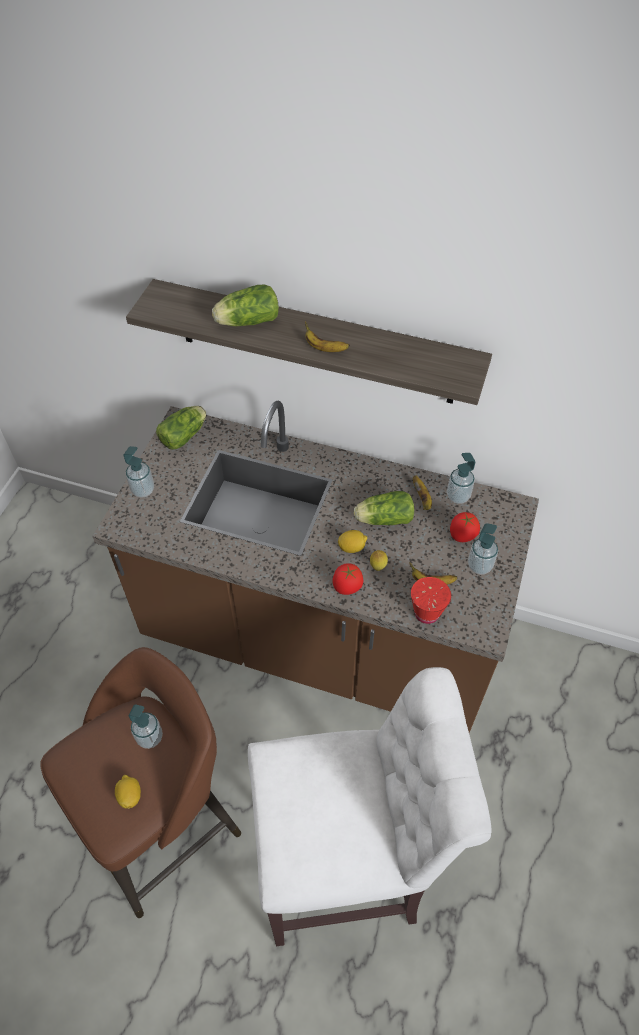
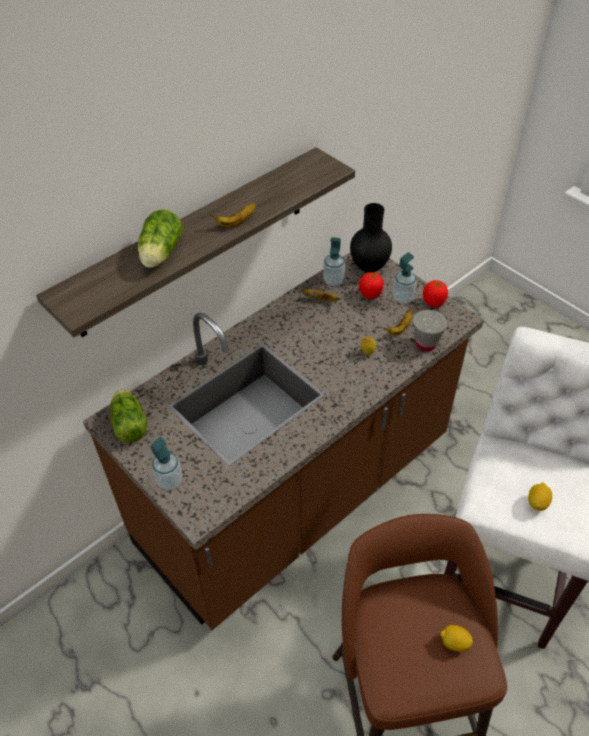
camera: 60 degrees left, 5 degrees down
(150, 737) = (405, 604): soap dispenser -> none
(347, 587) = (374, 379): tomato -> tomato (434, 302)
(352, 547) = (339, 360): lemon -> lemon (537, 502)
(382, 519) = (324, 330): lettuce -> none
(426, 613) = (426, 343): red cup -> grey cup
(502, 518) = (369, 267): none -> black vase

